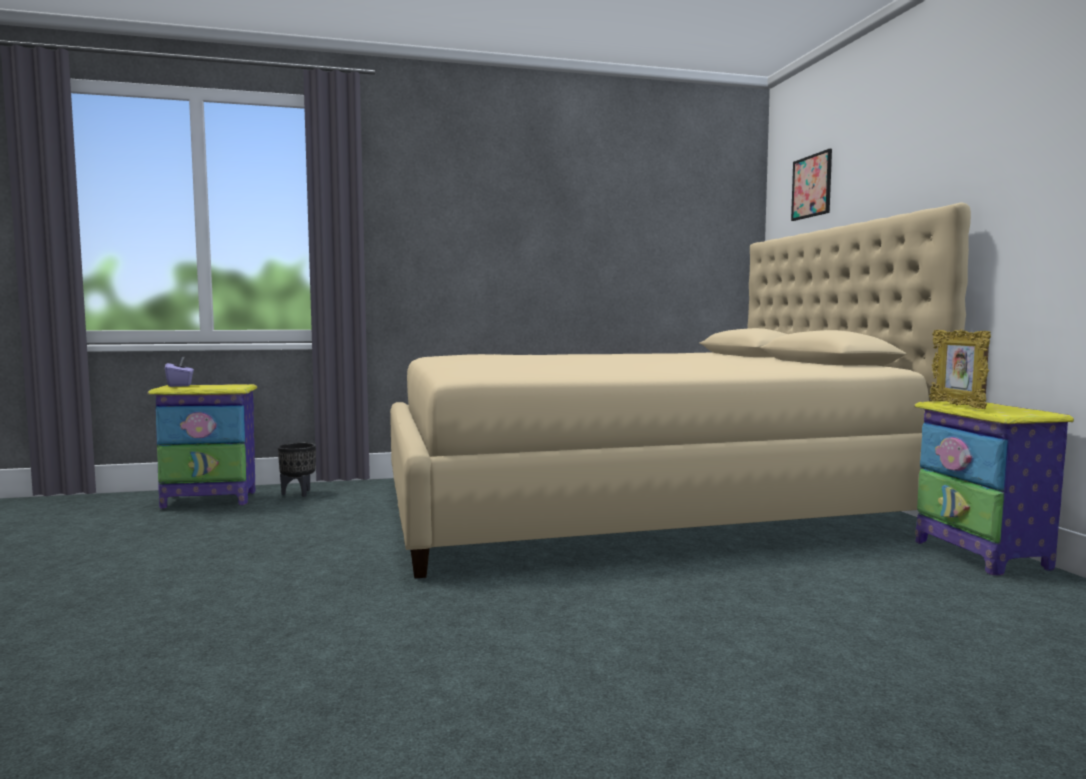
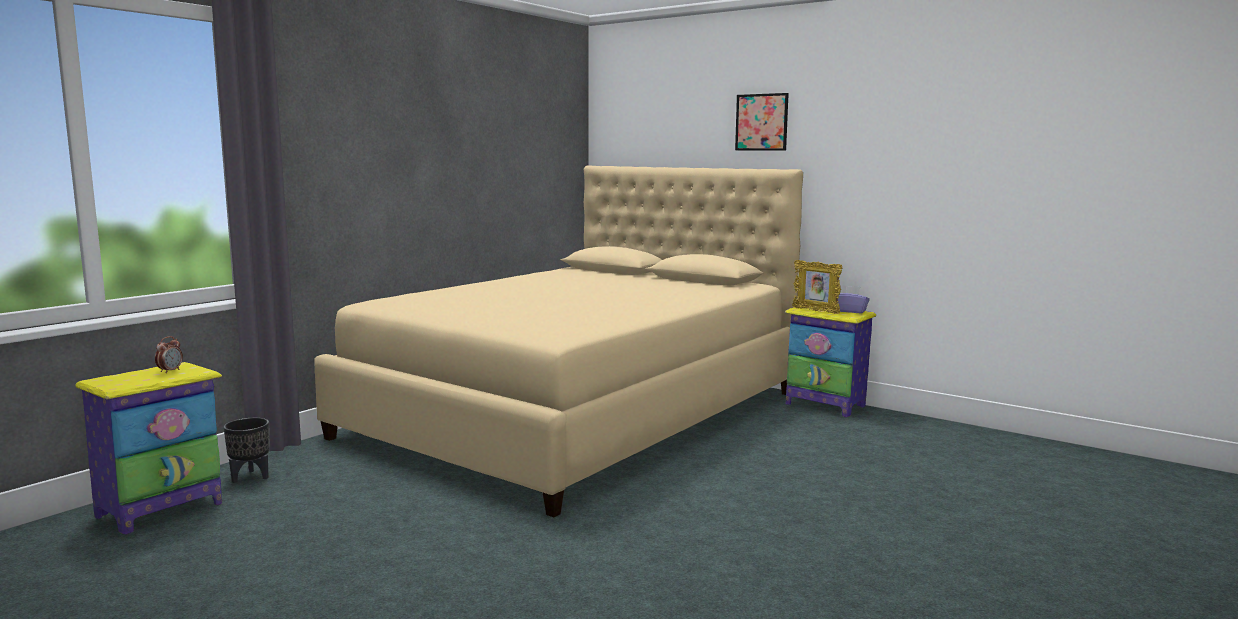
camera: 40 degrees left, 5 degrees up
(180, 385) = (112, 379): purple tissue box -> purple tissue box (851, 311)
(223, 386) = (170, 371): none -> alarm clock
(812, 186) = (645, 125): picture -> picture (761, 122)

